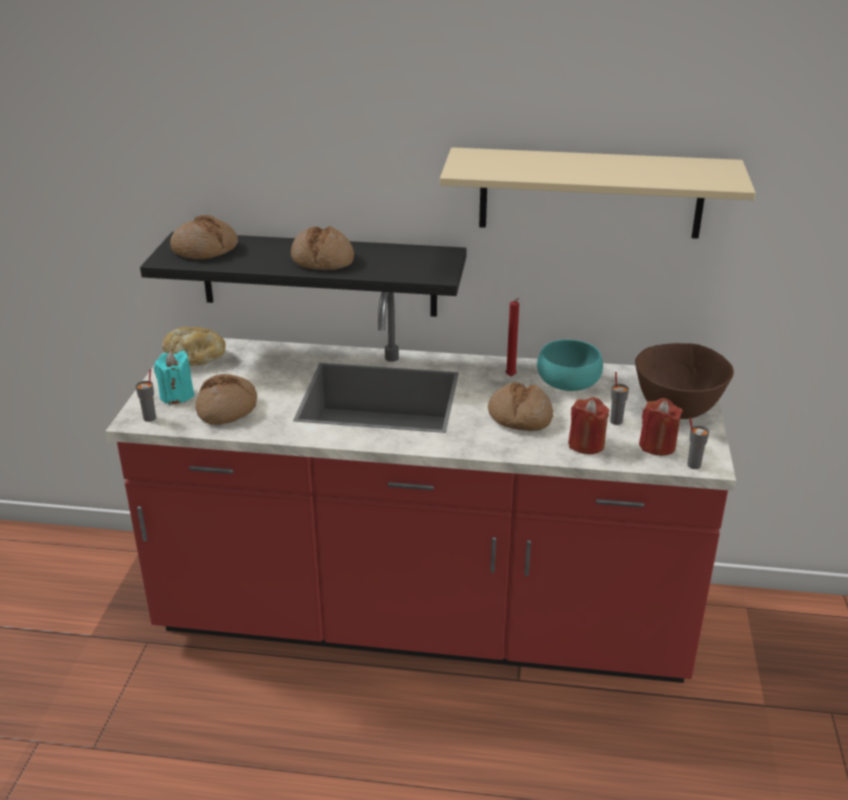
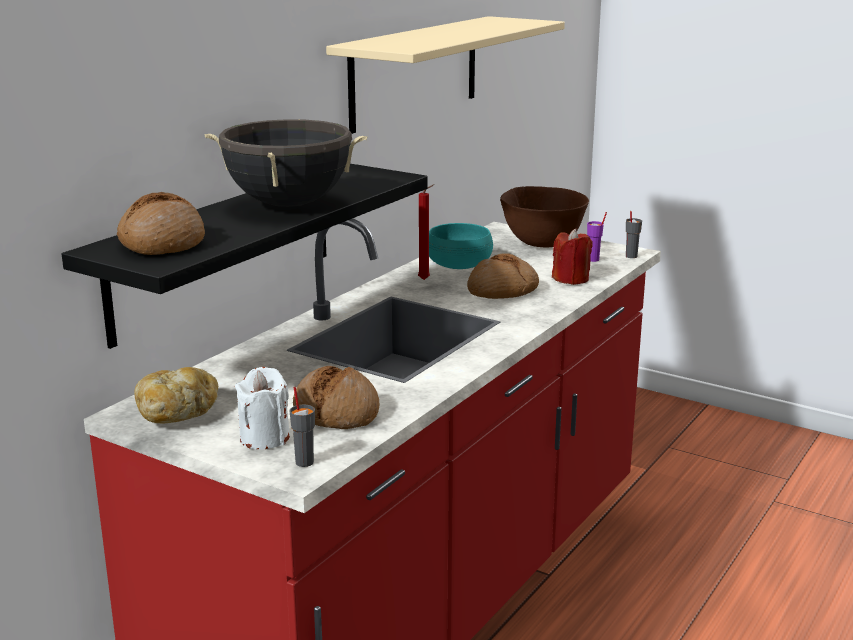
camera: 65 degrees left, 10 degrees down
(177, 396) = (264, 438): turquoise candle -> white candle
(322, 260) = (289, 204): bread -> black cooking pot
(616, 421) = (543, 263): grey cup -> none
(657, 446) = (593, 259): red candle -> purple cup

